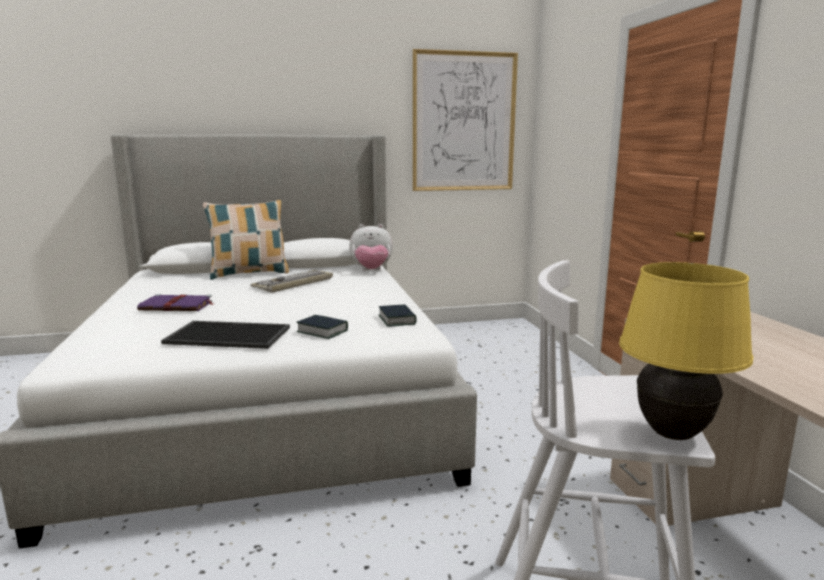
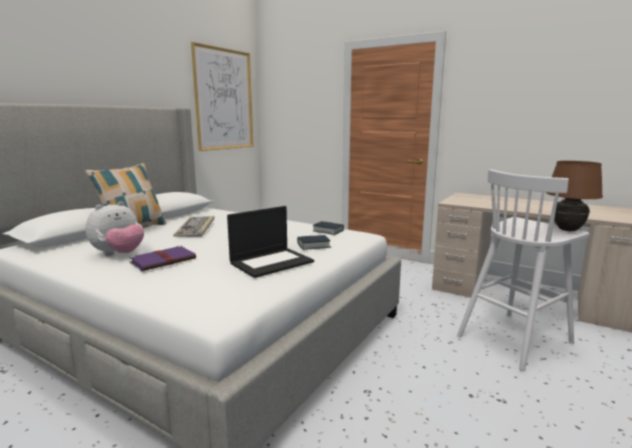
camera: 45 degrees left, 0 degrees up
(230, 335) = (272, 262): tray -> laptop
(371, 271) = (221, 212): plush toy -> plush toy (119, 254)
(673, 434) = (568, 230): yellow table lamp -> brown table lamp

